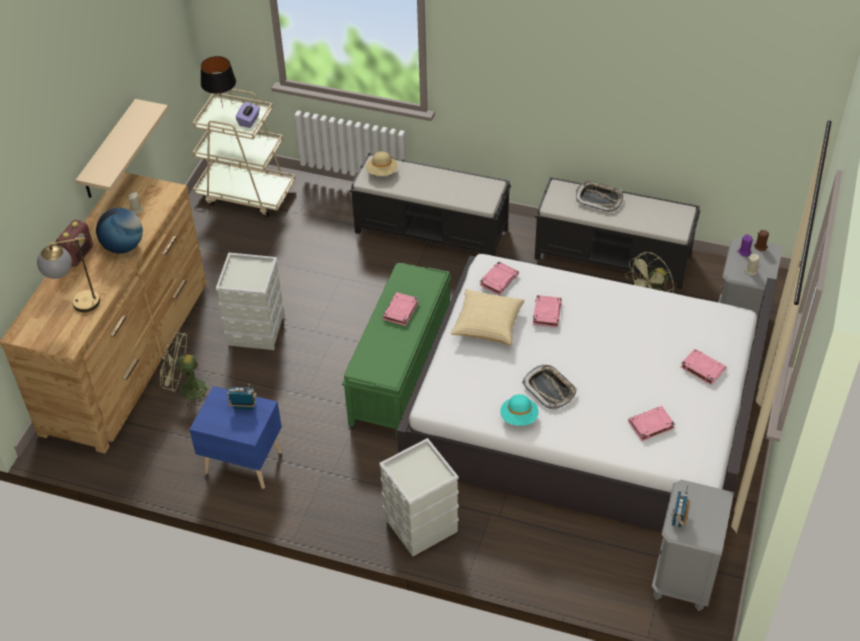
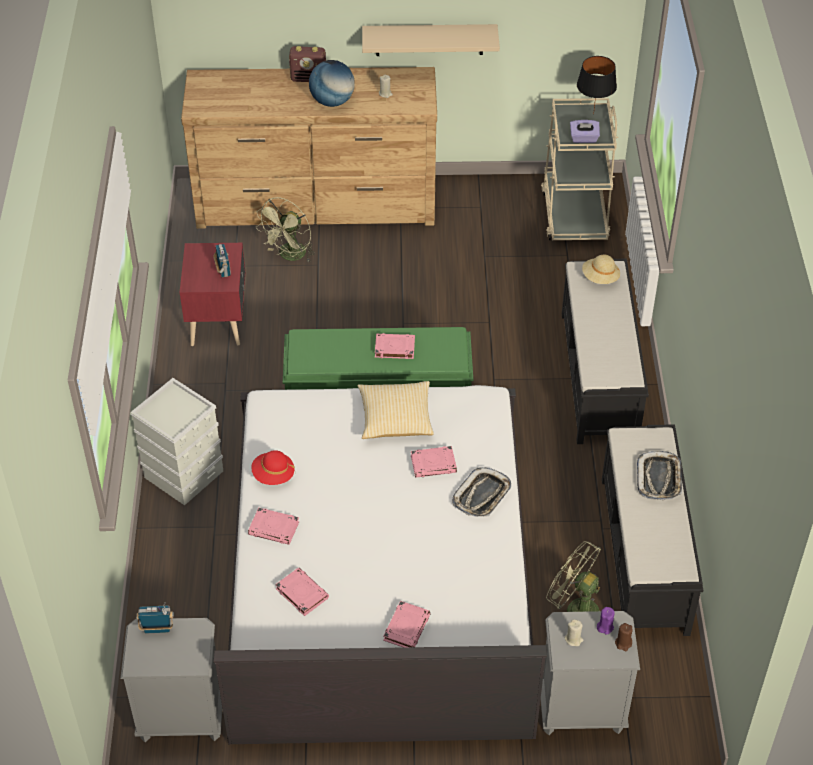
camera: 70 degrees right, 0 degrees up
(76, 304) = (247, 97): table lamp -> none
(186, 390) = (290, 256): green fan -> green fan turned 135 degrees counterclockwise
(243, 461) = (219, 321): blue nightstand -> red nightstand
(256, 329) = (387, 280): grey storage box -> none
(499, 280) = (467, 411): pink book -> pink book (274, 528)
(519, 417) = (273, 475): turquoise hat -> red hat
(549, 389) = (322, 492): tray -> tray (482, 496)

